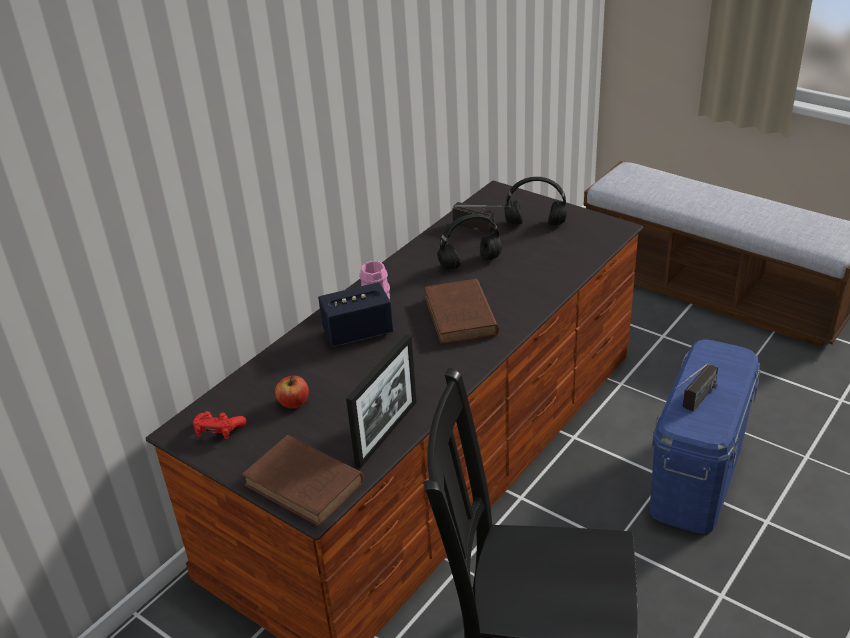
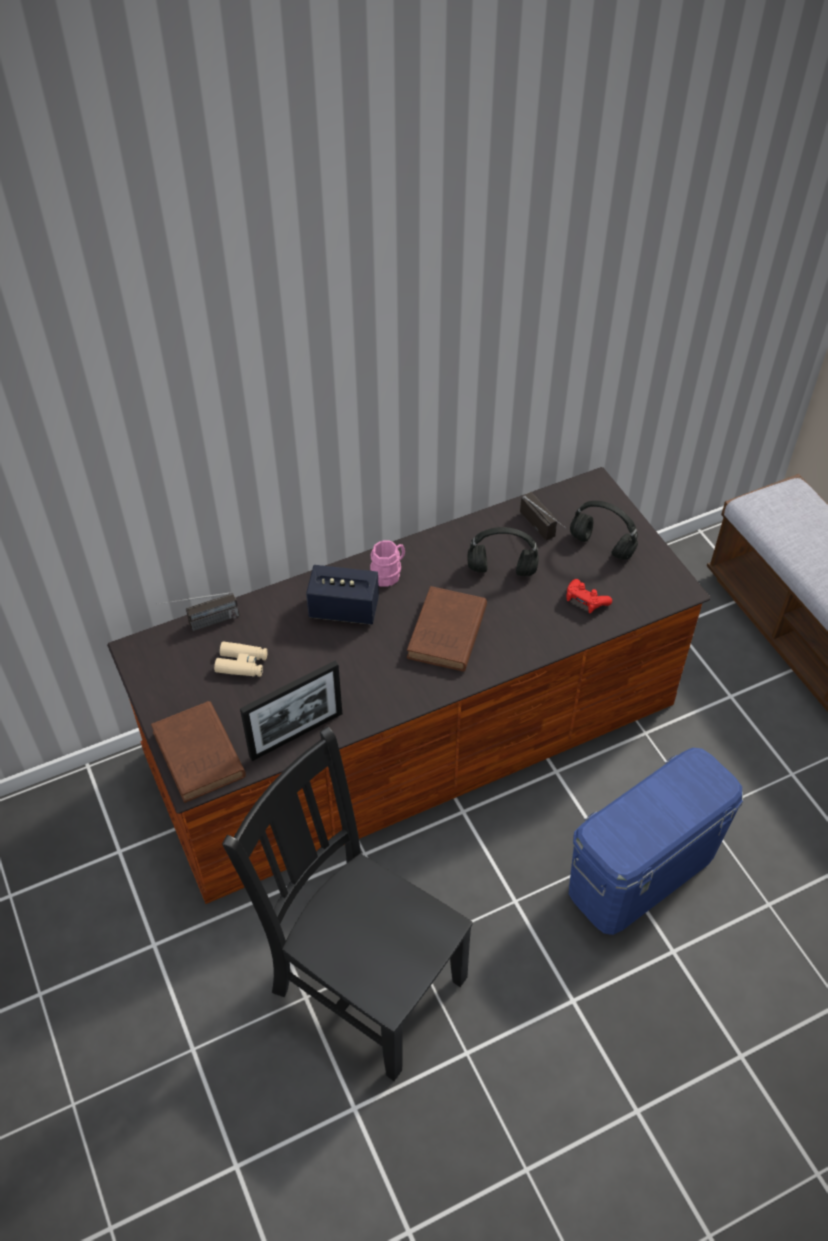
camera: 25 degrees right, 15 degrees up
(218, 431) = (165, 665): red game controller -> red game controller (585, 601)
(294, 402) = (242, 664): apple -> beige binoculars
(694, 404) = (631, 819): radio -> radio (201, 625)

